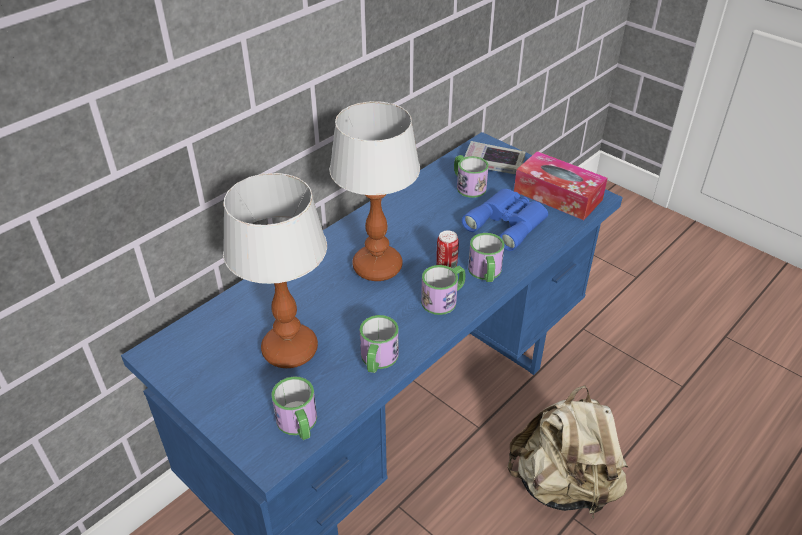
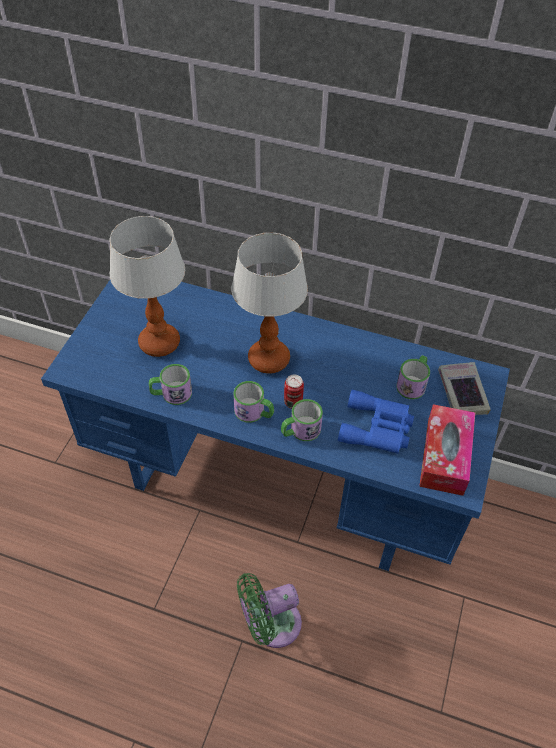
camera: 65 degrees right, 10 degrees up
(299, 424) = (97, 373): mug -> none
(563, 485) = (270, 624): beige backpack -> green fan

